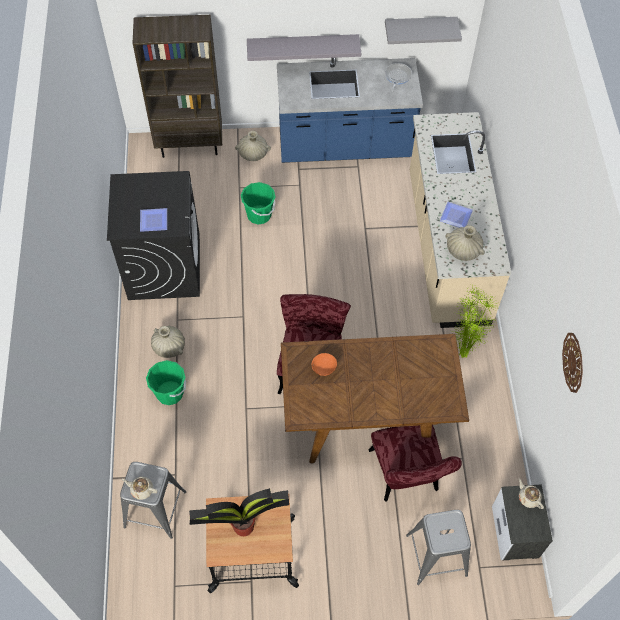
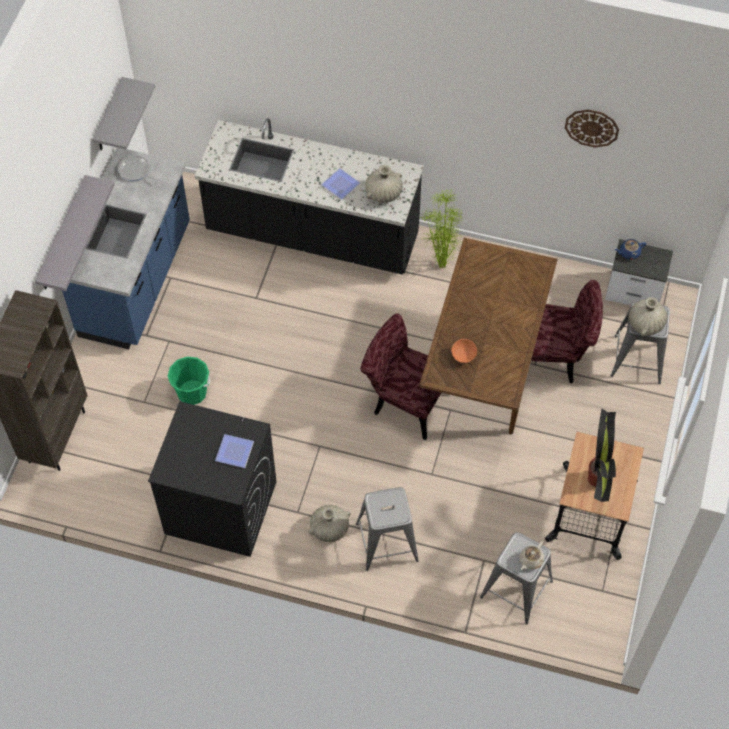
camera: 70 degrees left, 0 degrees up
(170, 393) = (387, 542): green bucket -> grey stool
(253, 154) = (102, 374): beige vase -> beige vase (645, 324)
(446, 247) = (312, 235): beige counter -> black counter
(528, 497) = (629, 253): beige teapot -> blue teapot

